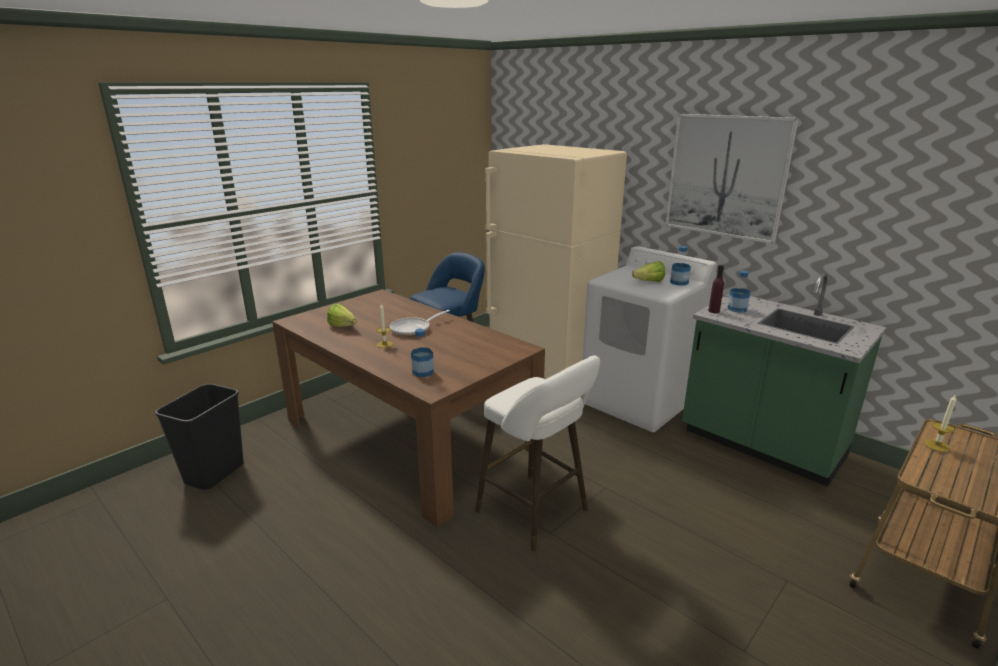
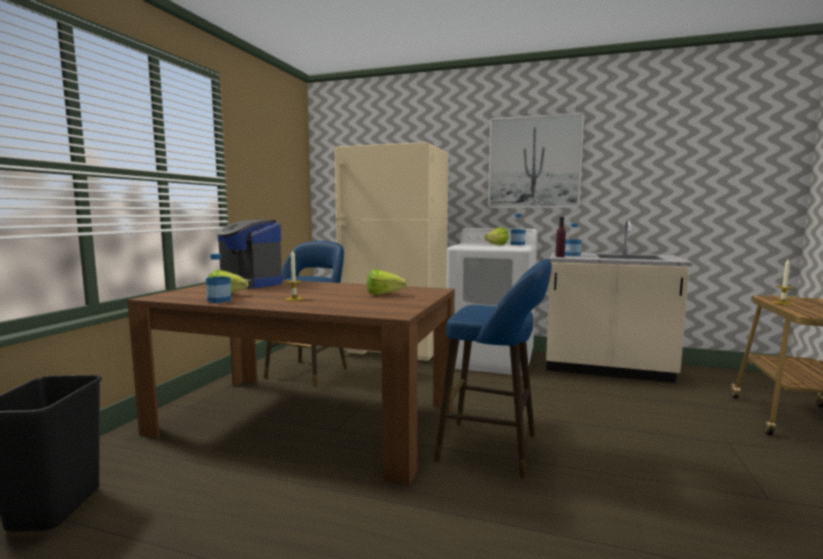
camera: 25 degrees left, 15 degrees down
(379, 305) = (249, 283): none -> coffee machine
(413, 329) = (310, 290): frying pan -> none
(423, 372) = (365, 307): bottle -> bottle (219, 300)
(466, 351) = (387, 295): none -> lettuce
(536, 513) = (494, 449): white stool -> blue stool
(761, 445) = (606, 369): green counter -> beige counter

